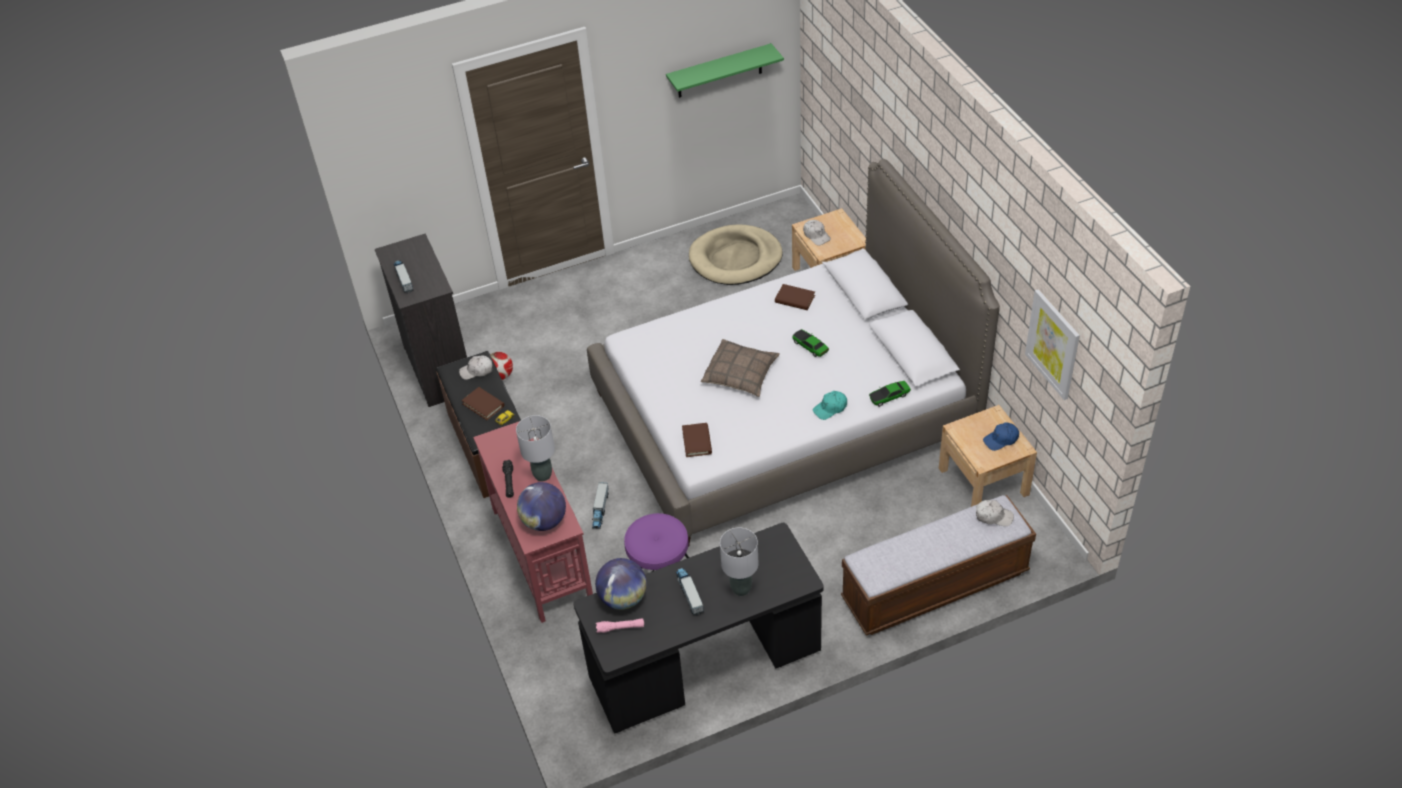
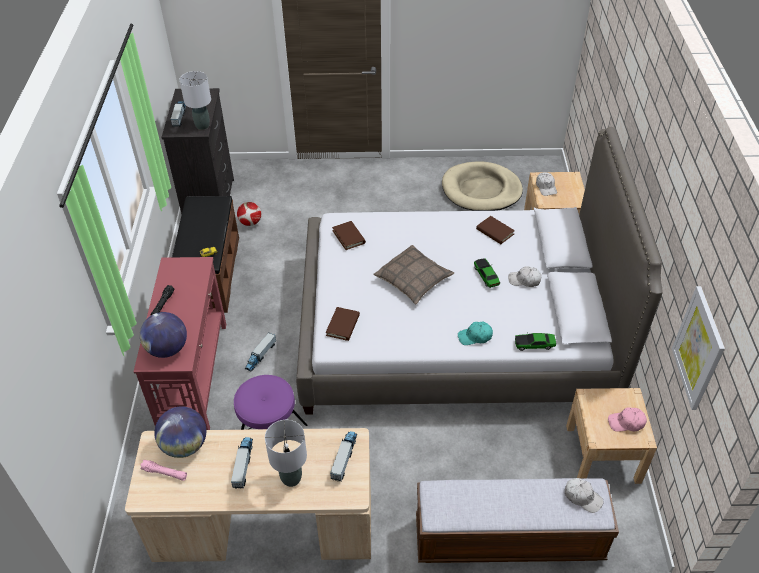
camera: 20 degrees right, 0 degrees up
(477, 371) = (213, 209): white cap -> white cap (524, 280)
(483, 405) = (200, 237): brown book -> brown book (348, 237)
(543, 475) = (193, 308): grey table lamp -> grey table lamp (203, 126)
(705, 665) = (265, 529): black desk -> beige desk
(719, 71) = (507, 23): green shelf -> none
(778, 554) = (344, 457): none -> toy truck
(1001, 440) = (626, 423): blue cap -> pink cap

